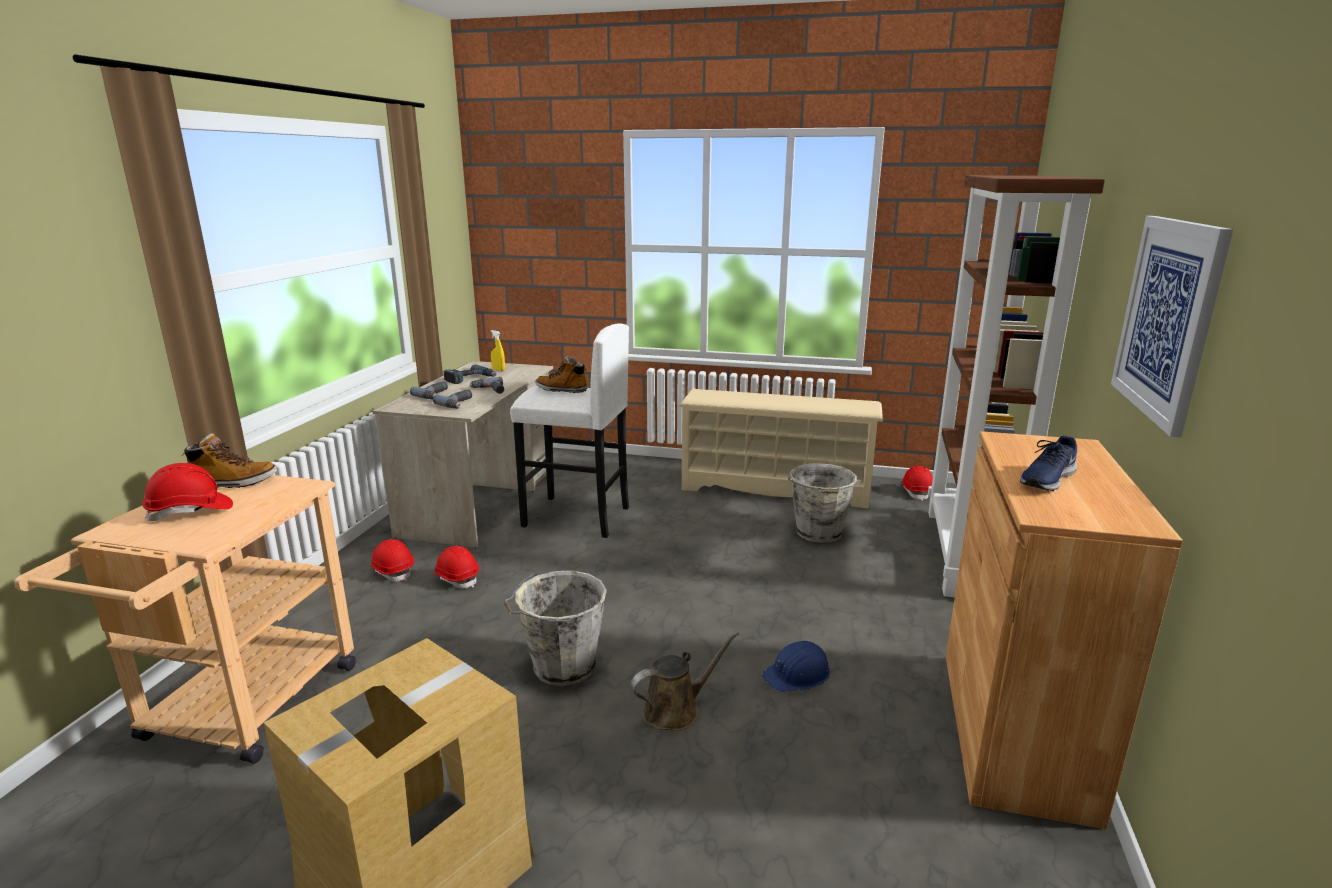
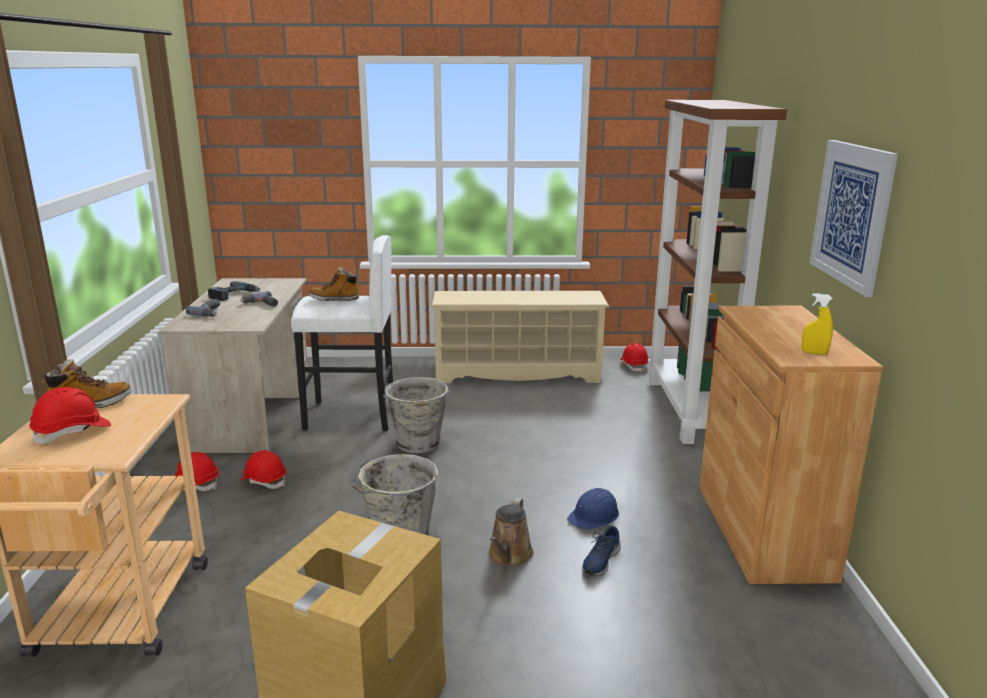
camera: 15 degrees left, 0 degrees up
(459, 404) = (241, 318): power drill -> none
(498, 369) = (255, 285): yellow spray bottle -> yellow spray bottle (814, 353)
(675, 710) = (509, 556): brown watering can -> brown watering can turned 150 degrees clockwise
(819, 533) = (568, 407): grey bucket -> grey bucket (418, 444)
(1046, 479) = (782, 335): blue shoe -> blue shoe (600, 560)

